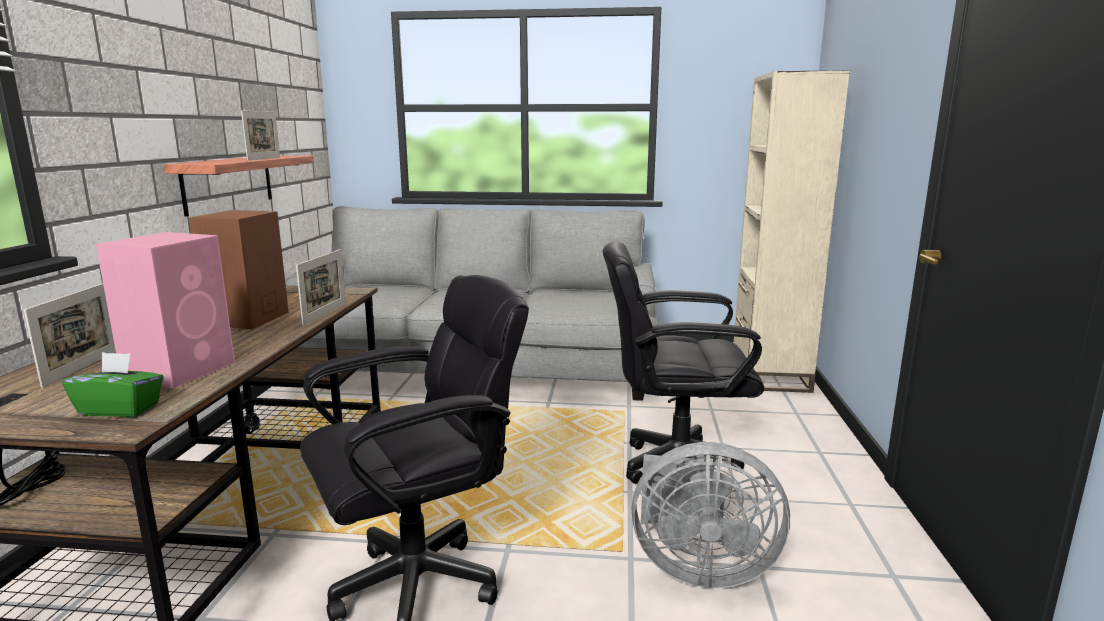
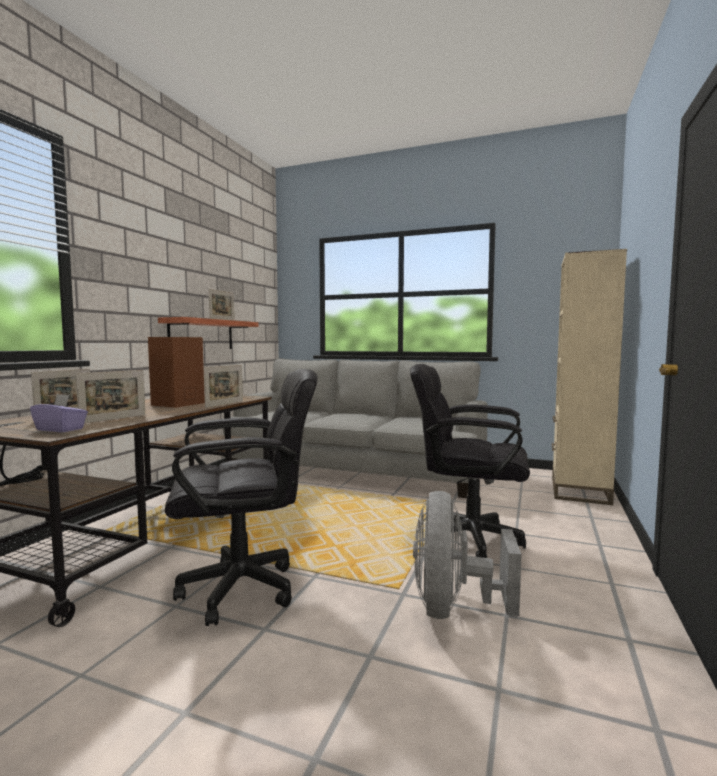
camera: 15 degrees right, 10 degrees down
(120, 409) = (60, 429): green tissue box -> purple tissue box
(182, 370) = (114, 419): pink speaker -> picture frame
(697, 568) = (453, 608): grey fan -> grey fan turned 75 degrees clockwise

